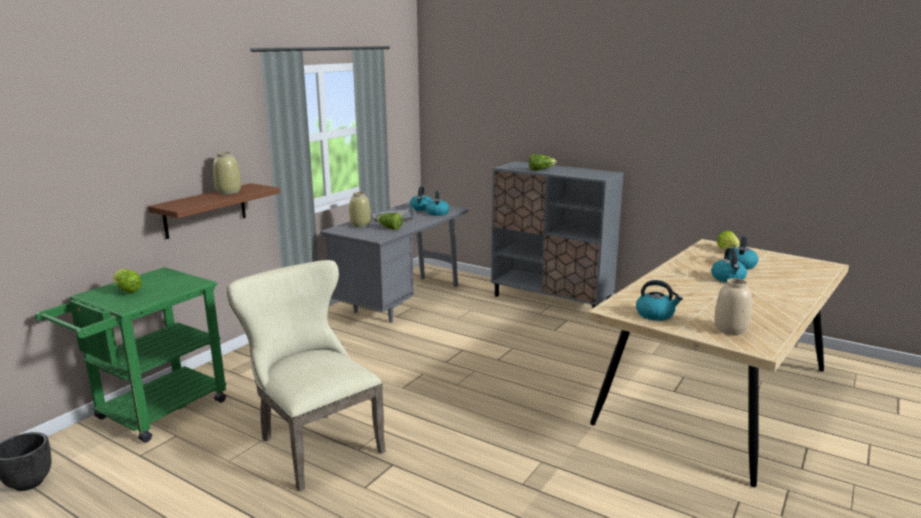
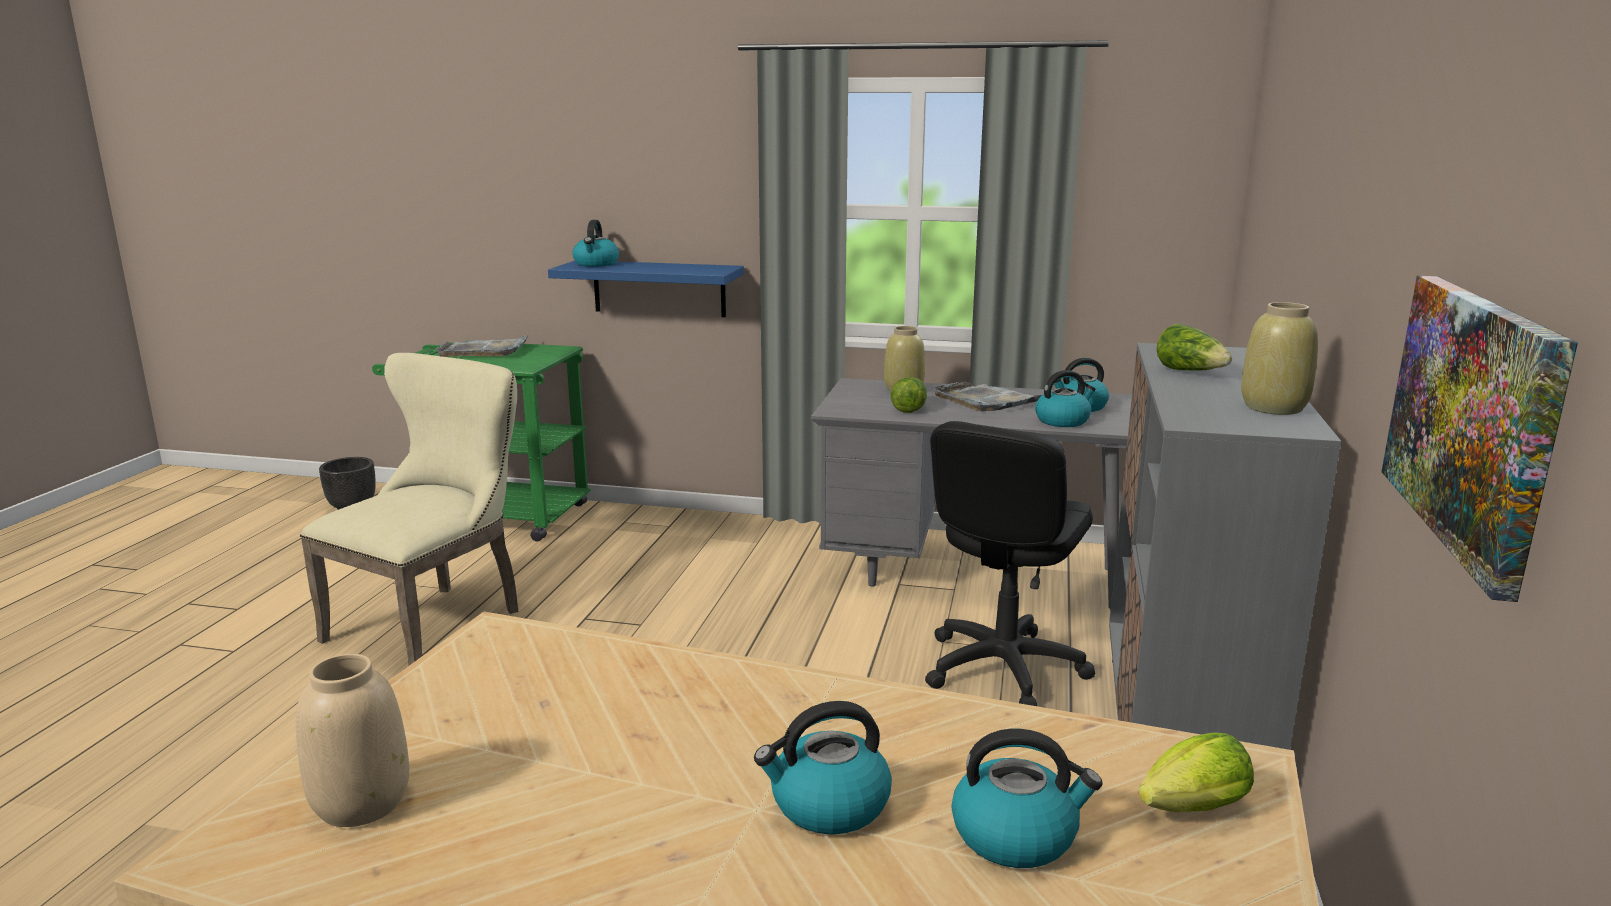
camera: 70 degrees right, 0 degrees up
(126, 290) = (484, 350): lettuce -> grey tray
(205, 210) = (659, 288): brown shelf -> blue shelf
(229, 192) = (672, 267): beige vase -> beige vase (1274, 408)
(487, 313) = (1002, 668): none -> black office chair
(655, 314) = (467, 689): kettle -> kettle (596, 264)
(707, 149) = (1472, 420): none -> picture

